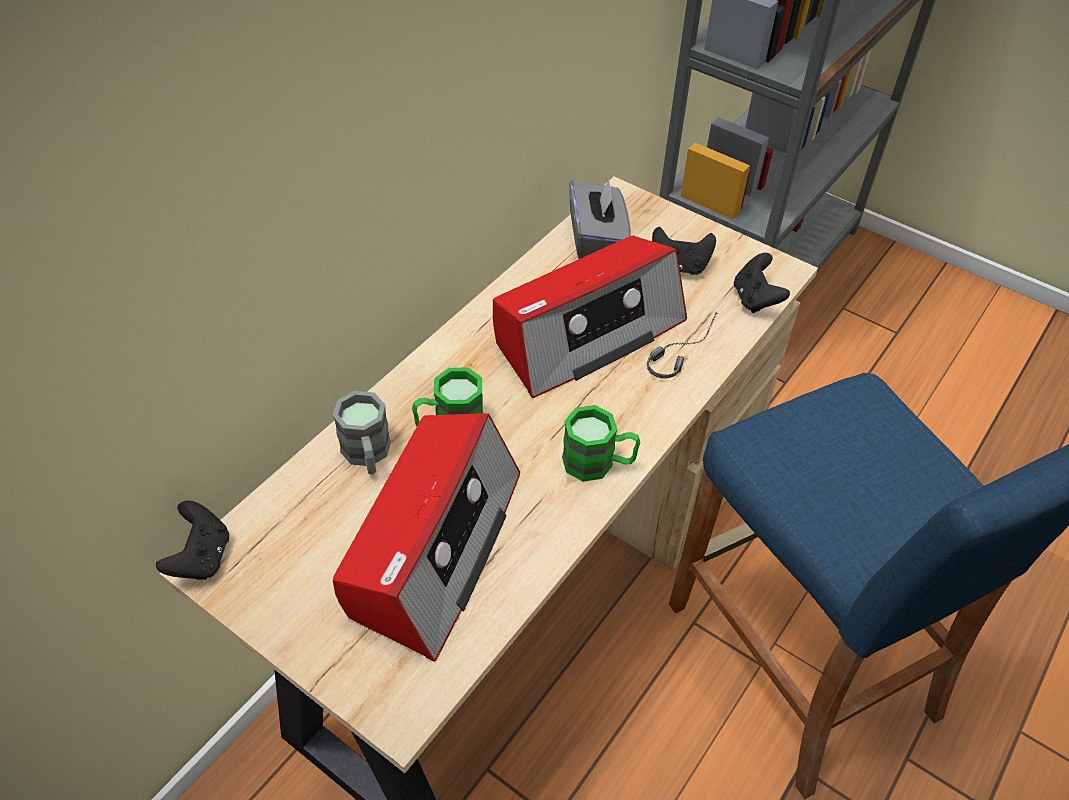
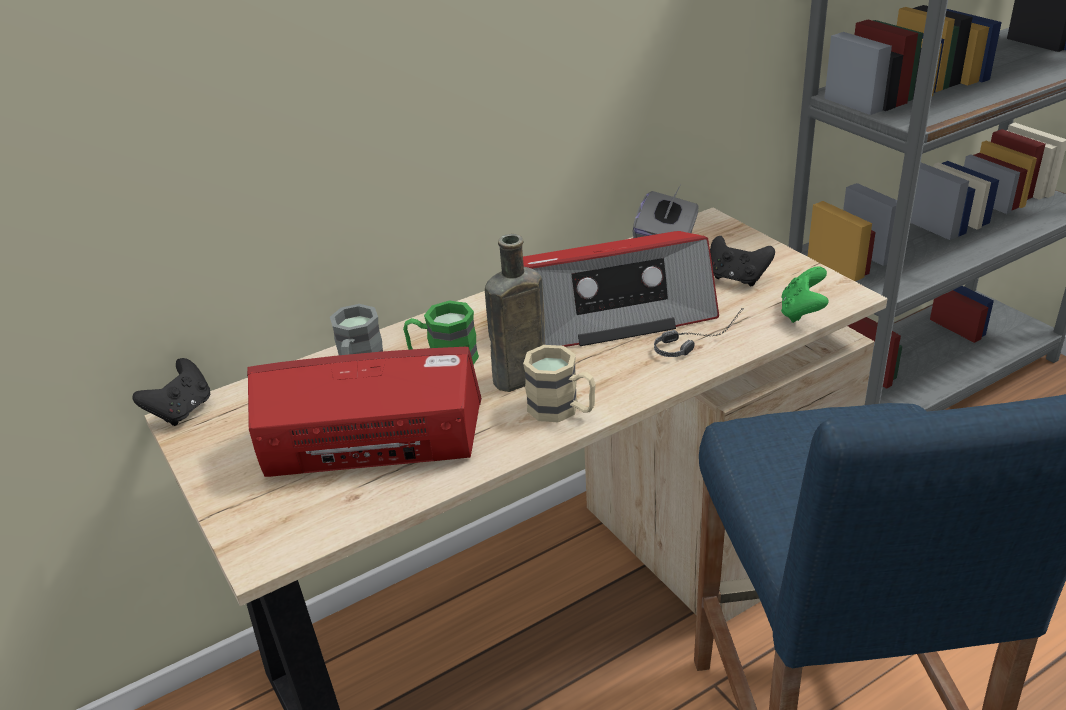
camera: 25 degrees right, 15 degrees down
(433, 546) = (371, 441): radio -> radio turned 135 degrees counterclockwise
(536, 435) = (516, 379): none -> brown bottle
(598, 463) = (562, 410): green mug -> beige mug
(755, 299) = (802, 313): black game controller -> green game controller

